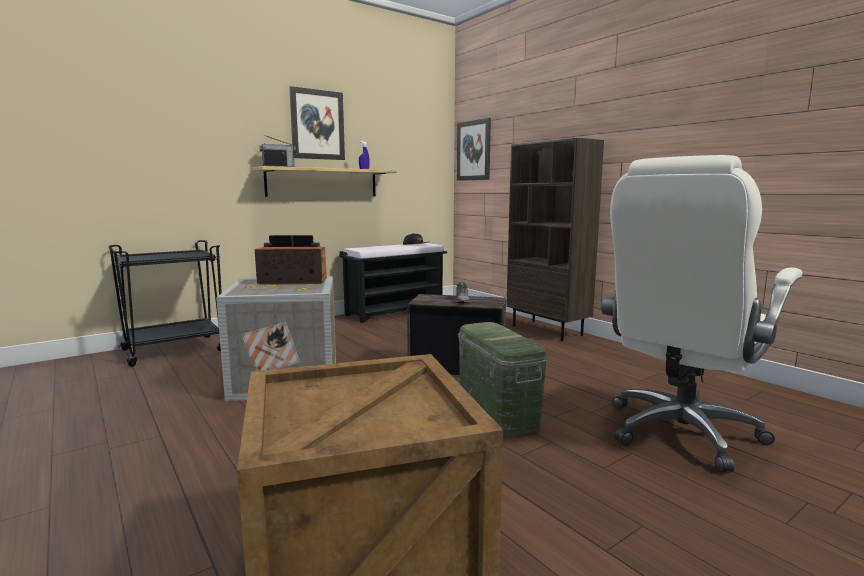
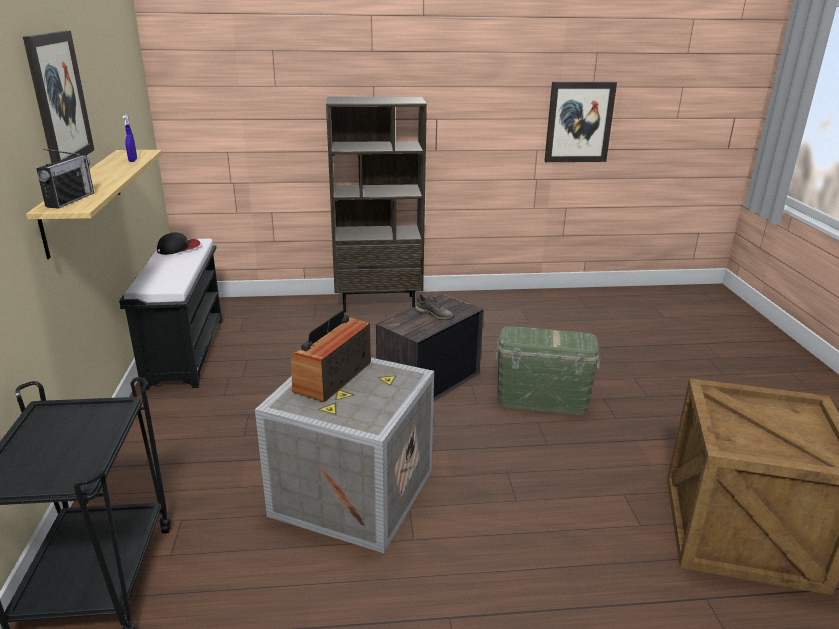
camera: 60 degrees left, 15 degrees up
(474, 150) = (198, 92): picture -> picture (579, 122)
(680, 433) = (619, 351): white office chair -> none

